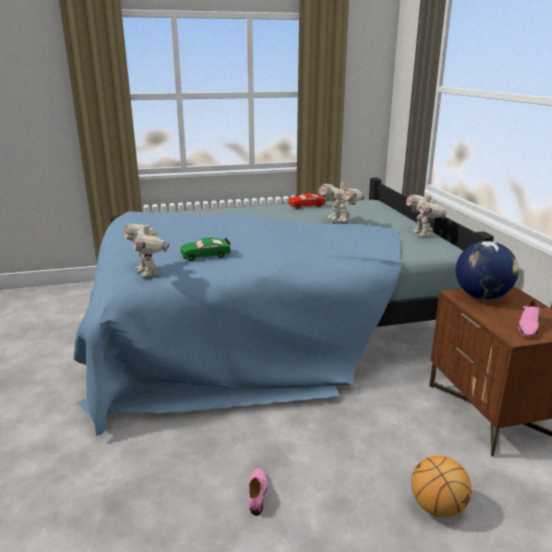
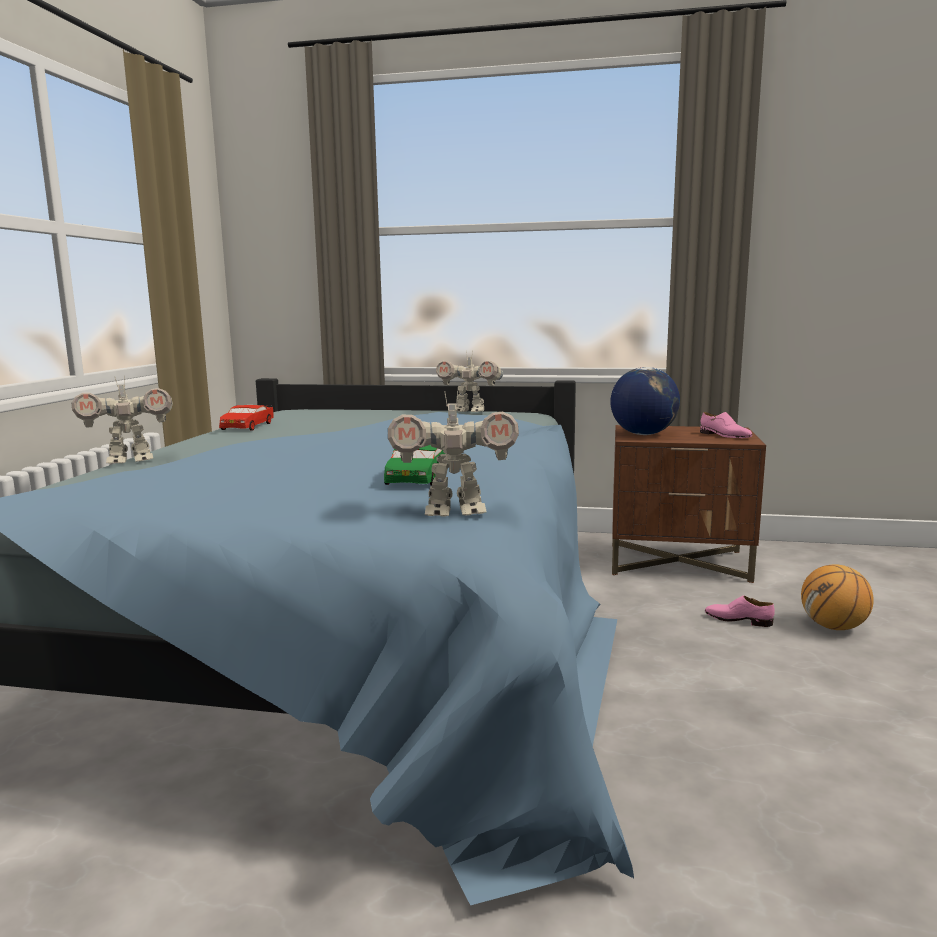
camera: 65 degrees left, 10 degrees down
(257, 493) = (808, 729): pink shoe -> pink shoe (738, 620)
(339, 219) = (366, 418): toy robot -> toy robot (130, 461)

